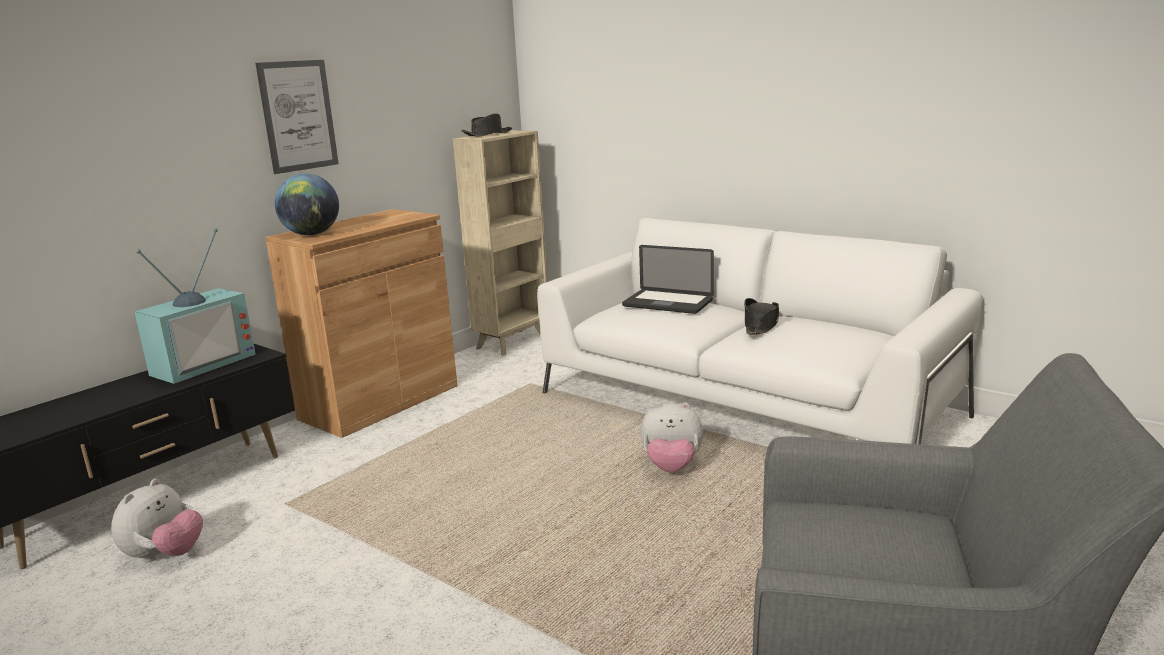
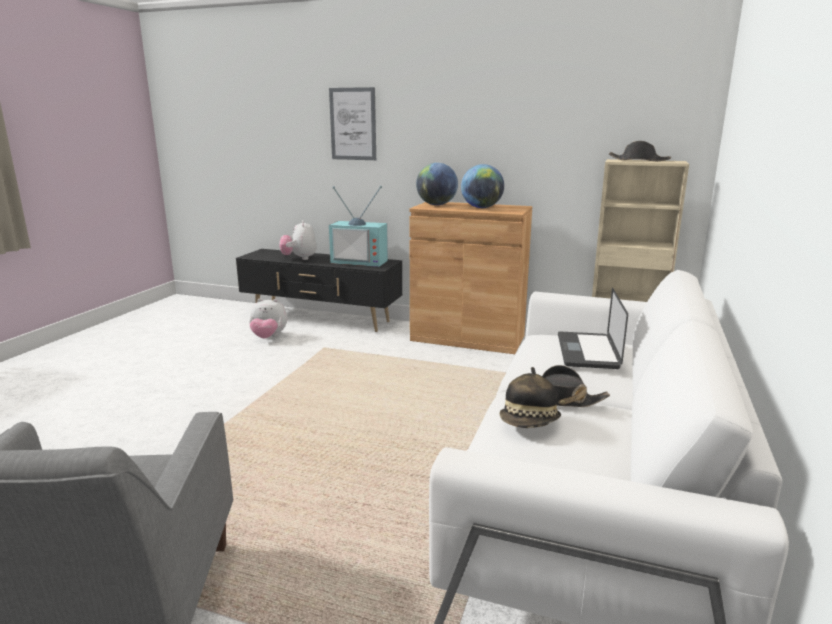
camera: 70 degrees right, 0 degrees up
(298, 116) = (468, 124): picture -> picture (353, 124)
(370, 222) = (481, 207): none -> globe
(671, 467) = (426, 466): plush toy -> plush toy (299, 258)
(799, 338) = (530, 423): none -> hat

